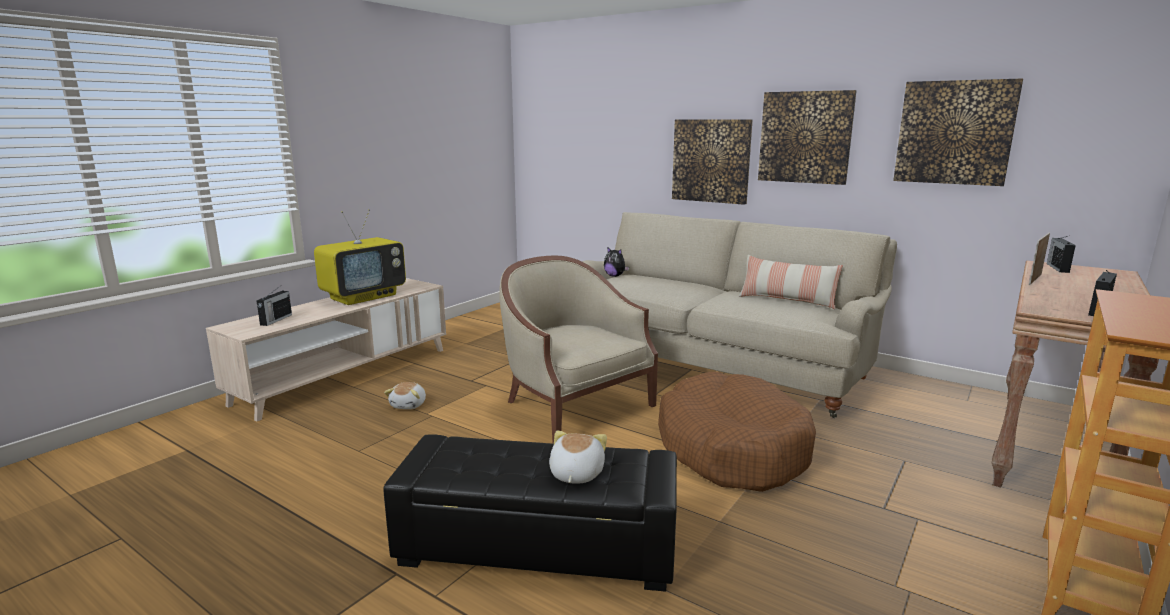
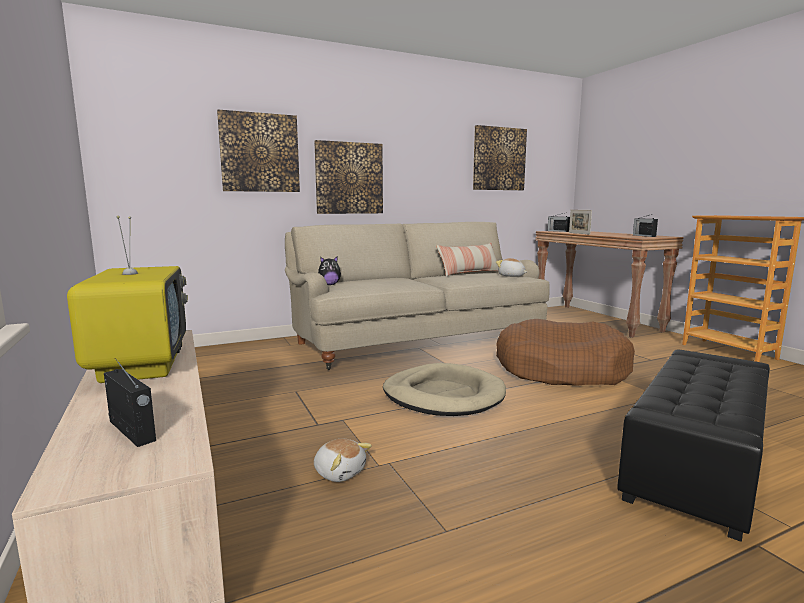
camera: 60 degrees left, 5 degrees down
(574, 406) = (443, 395): beige armchair -> beige dog bed
(575, 474) = (723, 376): plush toy -> plush toy (511, 276)
(805, 137) = (419, 160): picture -> picture (259, 153)

